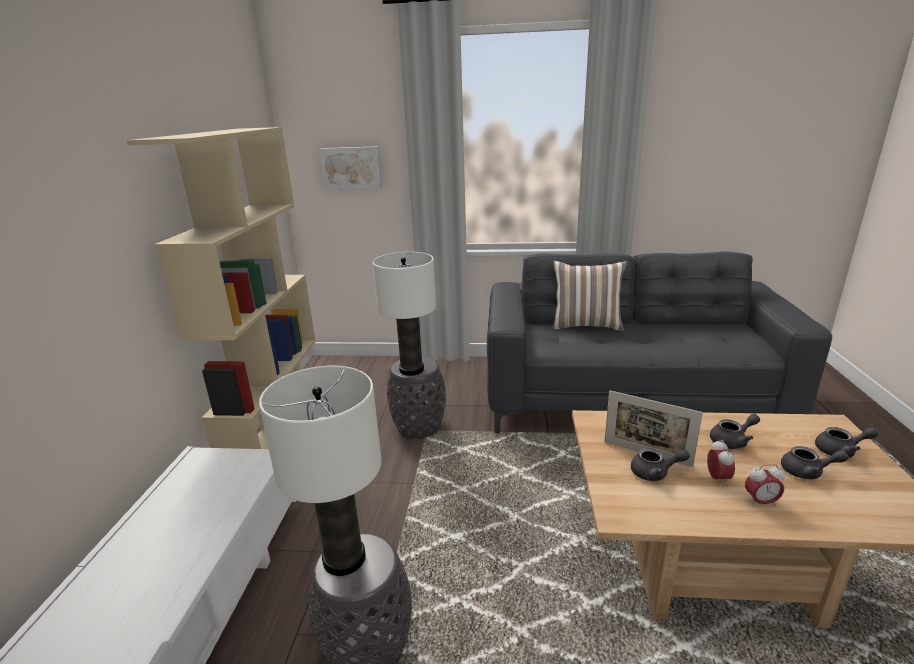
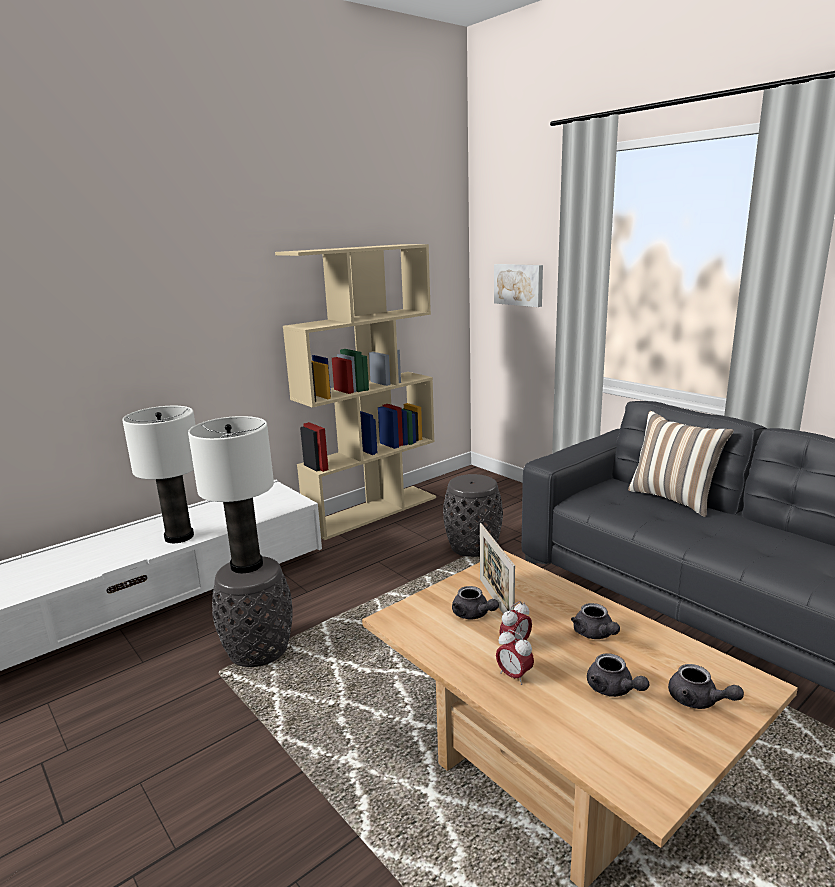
camera: 45 degrees right, 5 degrees down
(411, 369) = (465, 483): white table lamp -> white table lamp (179, 536)
(732, 441) = (595, 634): grey teapot -> grey teapot turned 45 degrees clockwise

